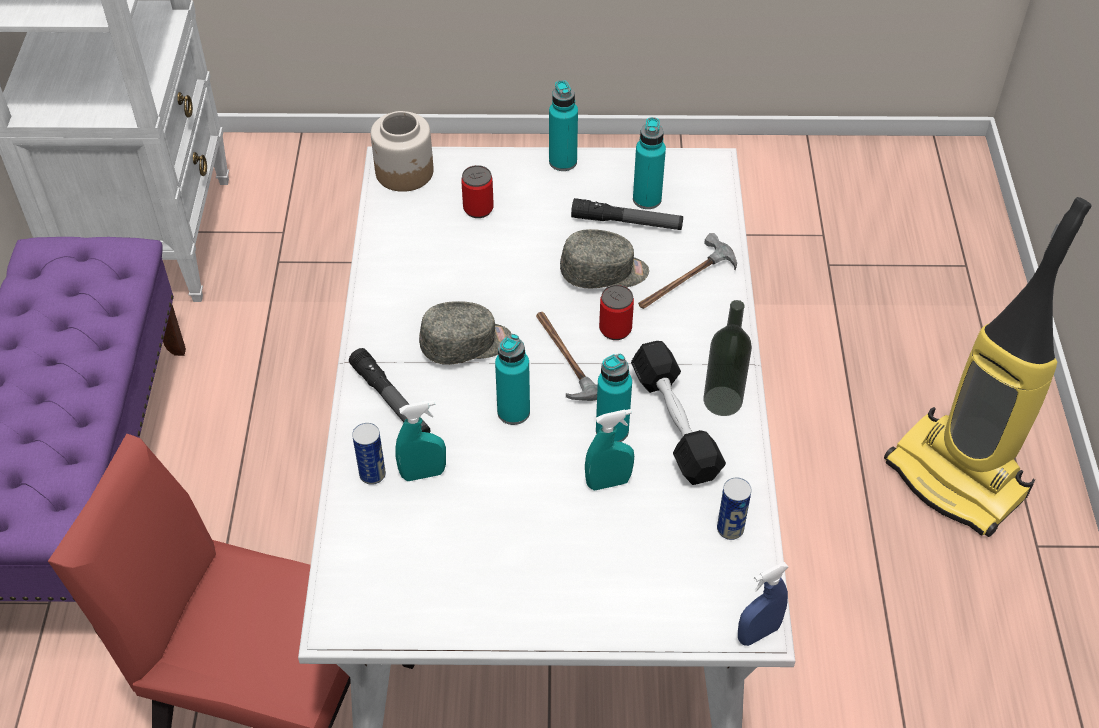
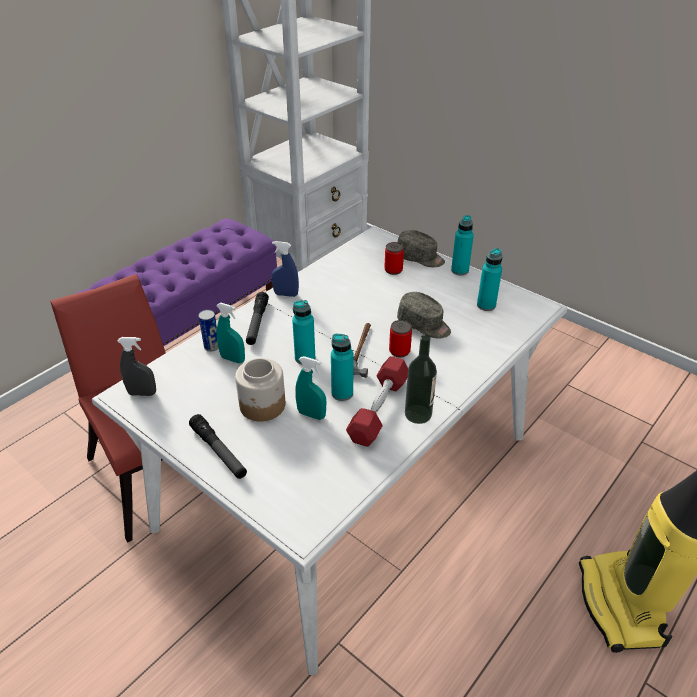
camera: 40 degrees right, 10 degrees down
(363, 601) = (142, 393): none -> grey spray bottle
(405, 172) = (377, 241): jar -> jar (262, 405)
(466, 344) = (319, 319): grey cap -> grey cap (420, 258)
(627, 222) = (463, 310): flashlight -> flashlight (219, 451)
(675, 424) = (379, 409): black dumbbell -> red dumbbell
(685, 281) = (464, 350): hammer -> none
(730, 529) = (347, 476): can -> none
(758, 633) = (299, 537): blue spray bottle -> blue spray bottle (286, 294)

